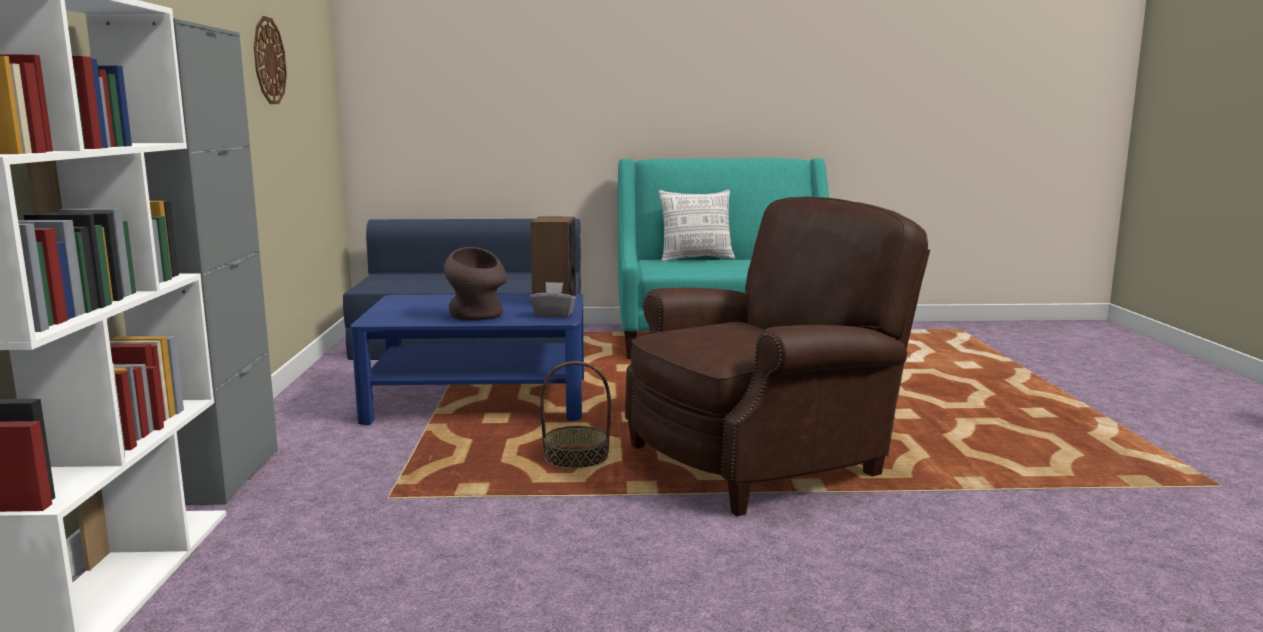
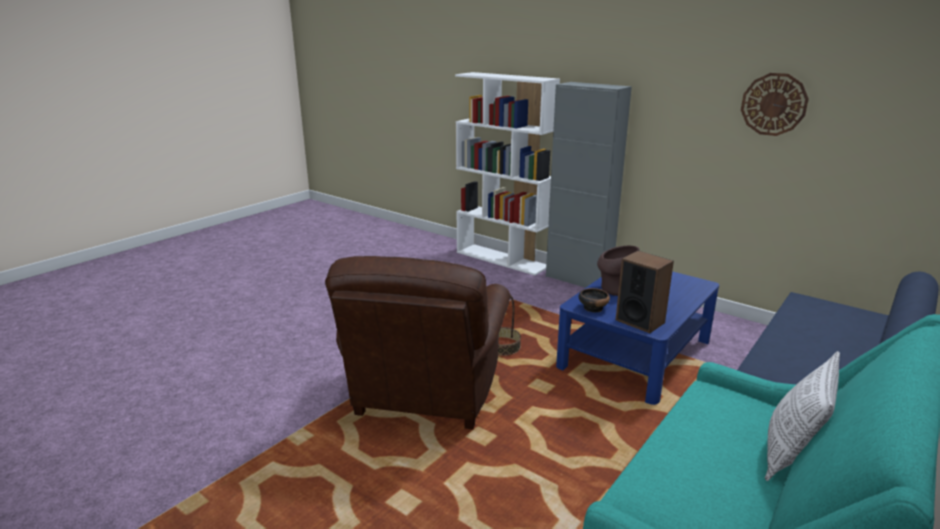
camera: 130 degrees right, 10 degrees up
(553, 315) = (593, 308): grey tissue box -> bowl

